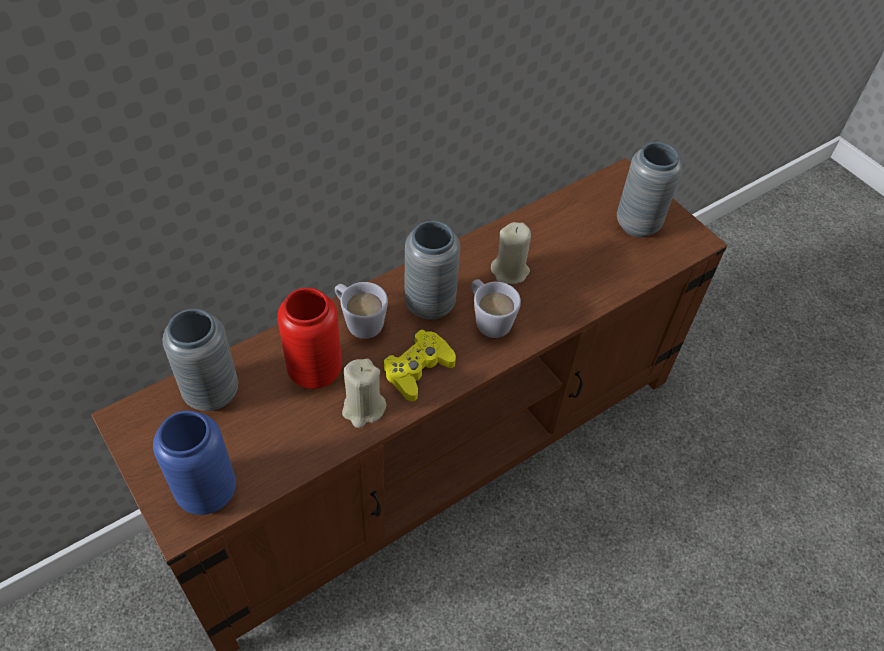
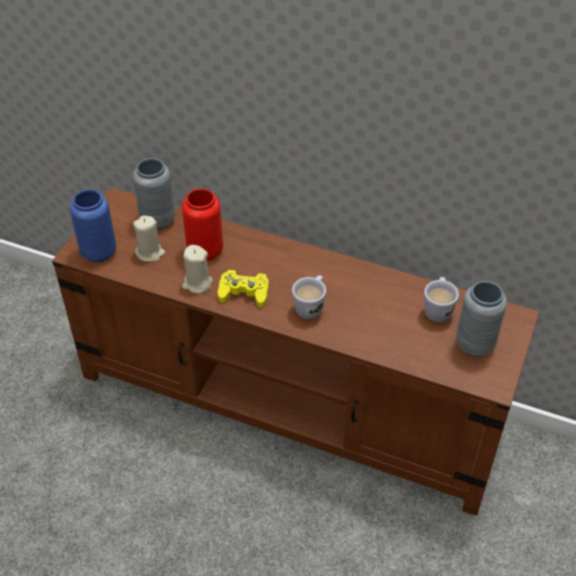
camera: 60 degrees right, 5 degrees down
(359, 322) = (256, 251): white mug -> white mug (438, 309)
(429, 305) = (297, 274): grey vase -> none
(510, 271) = (362, 298): beige candle -> beige candle (150, 253)

